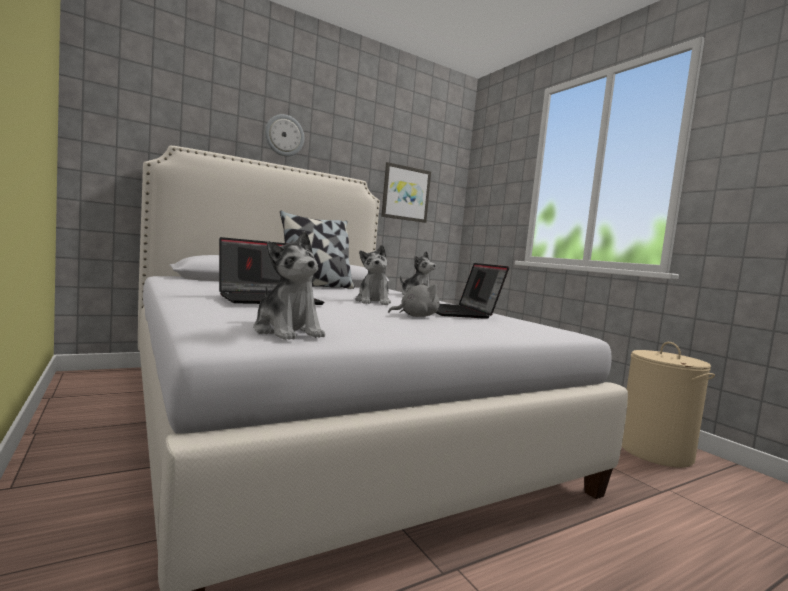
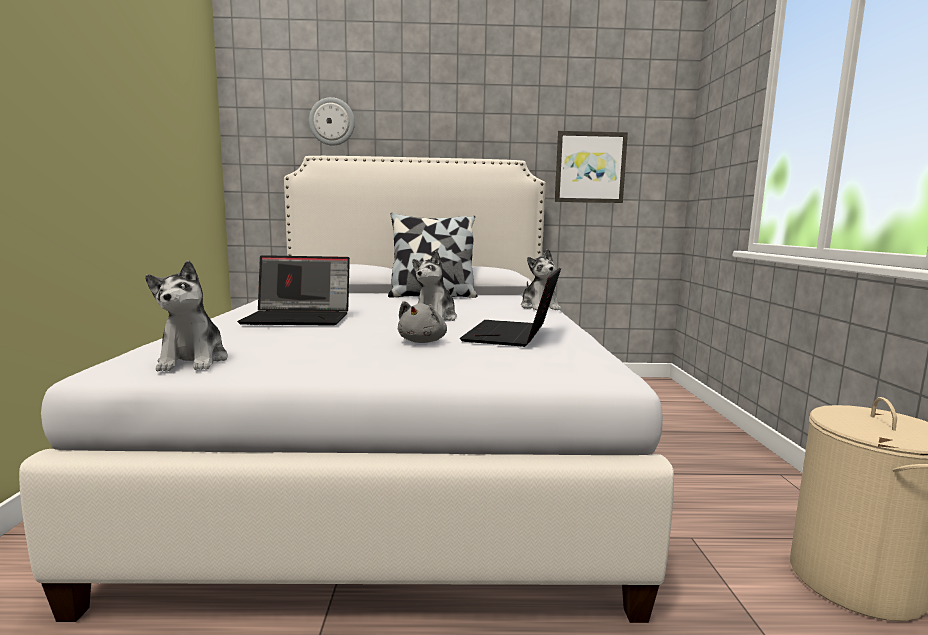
camera: 30 degrees right, 5 degrees up
(284, 135) = (425, 122): wall clock -> wall clock (332, 122)
(416, 316) = (423, 341): grey plush toy -> grey plush toy turned 105 degrees clockwise

